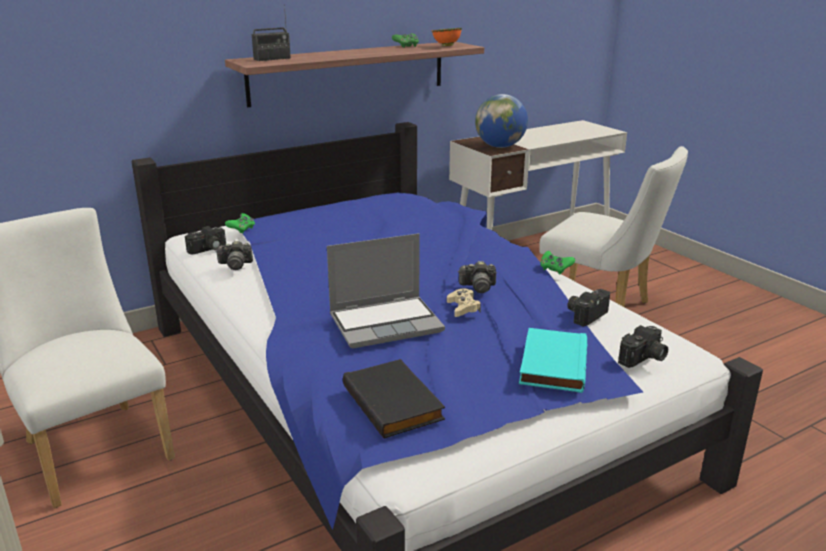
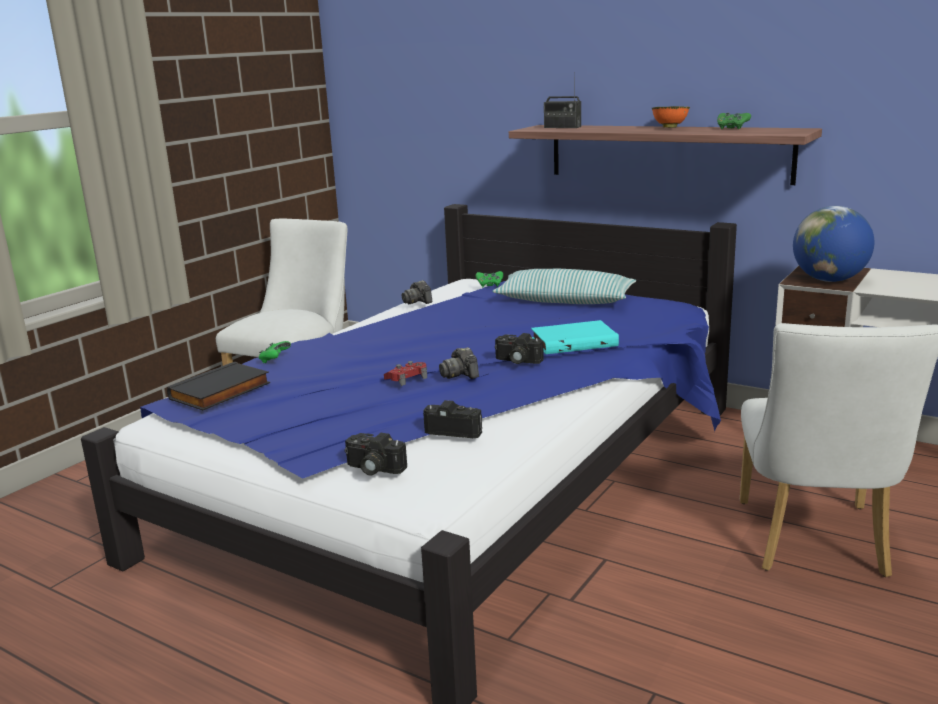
camera: 65 degrees right, 5 degrees down
(208, 250) = (445, 290): camera -> camera (517, 361)
(337, 218) = (564, 301): none -> pillow
(386, 323) = (350, 362): laptop -> none
(446, 46) = (769, 131): orange bowl -> orange bowl (669, 128)
(463, 308) = (407, 378): beige game controller -> red game controller
(551, 364) = (321, 429): turquoise book -> turquoise book (574, 341)
(555, 269) = (559, 398): green game controller -> green game controller (275, 360)

